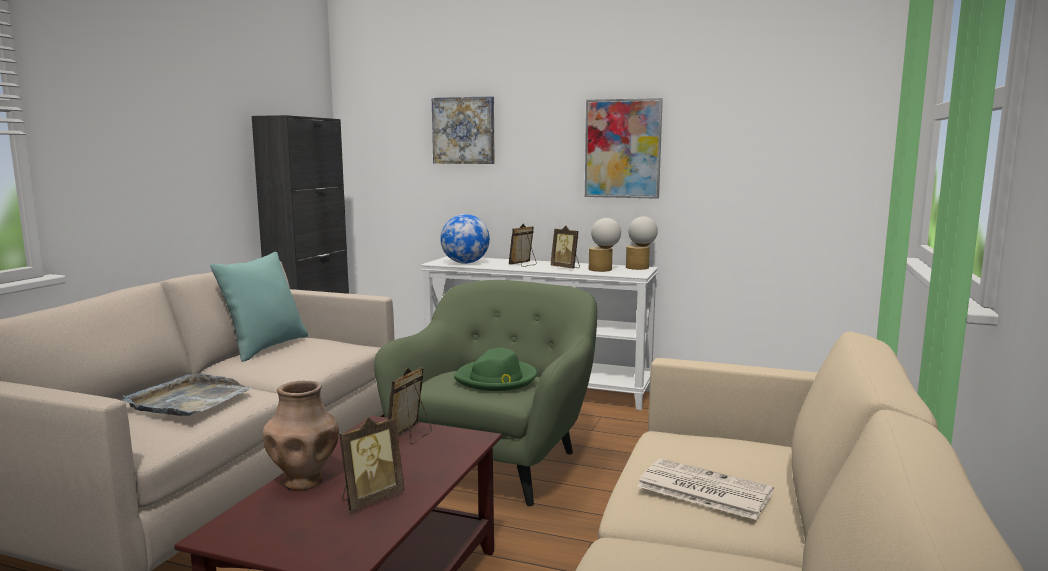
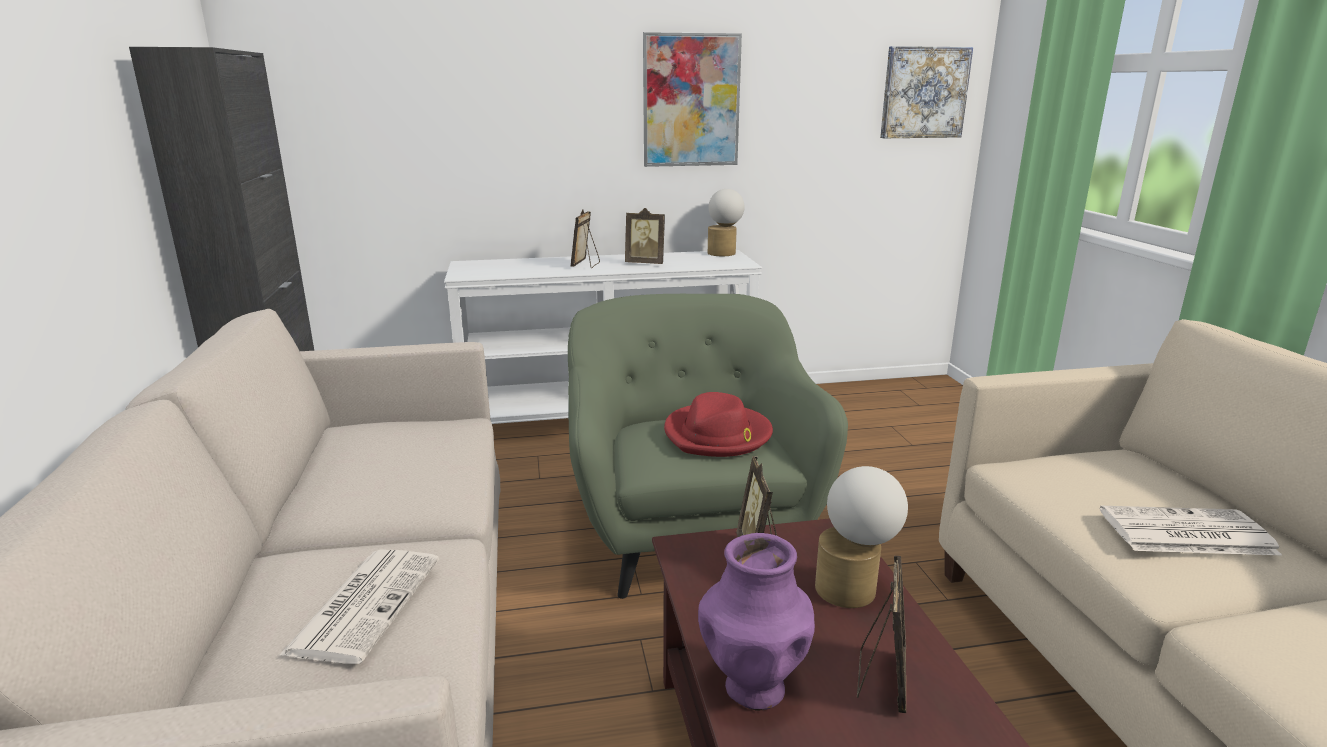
camera: 30 degrees left, 10 degrees up
(189, 400) = (366, 603): grey tray -> newspaper
(265, 348) = (321, 461): turquoise pillow -> none
(304, 481) = (754, 686): brown vase -> purple vase
(464, 130) = (459, 74): picture -> picture (924, 93)
(465, 263) = (504, 271): globe -> none
(496, 379) = (718, 435): green hat -> red hat
(603, 270) = (693, 261): table lamp -> table lamp (854, 589)

